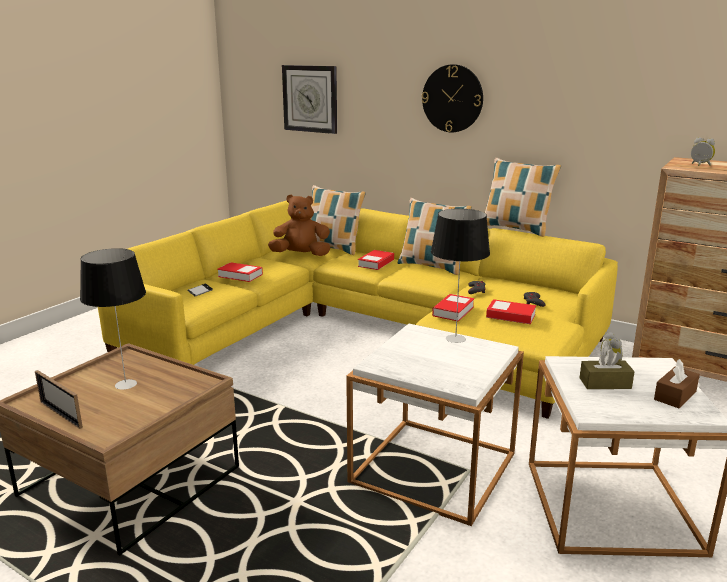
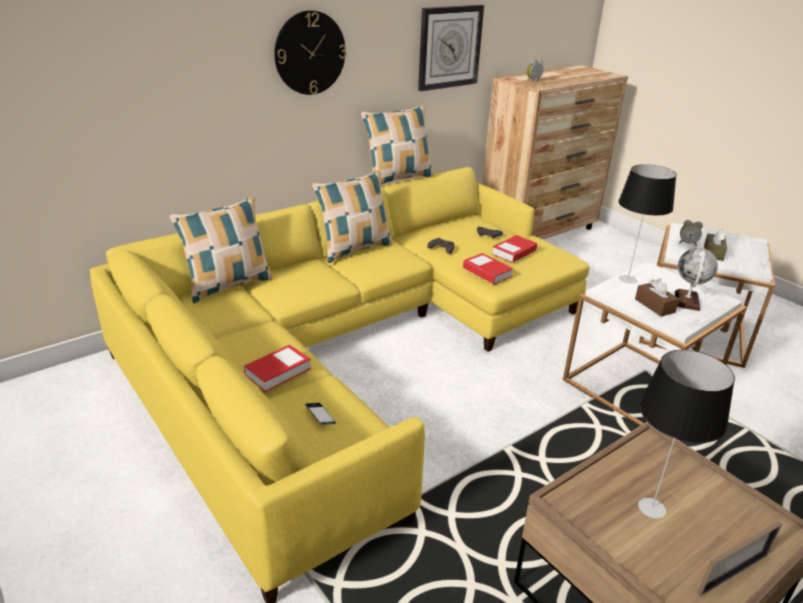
camera: 70 degrees left, 10 degrees up
(301, 255) = (235, 311): brown plush toy -> none
(310, 98) = (87, 85): wall clock -> wall clock (449, 47)
(376, 263) = (319, 273): book -> none
(438, 368) = (687, 301): none -> globe
(675, 395) = (730, 240): brown tissue box -> brown tissue box (654, 306)

